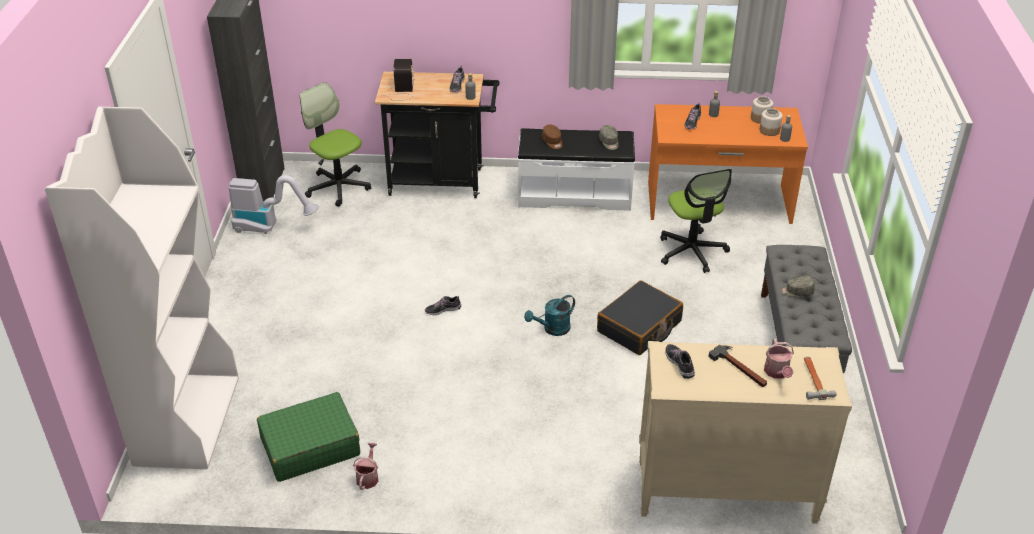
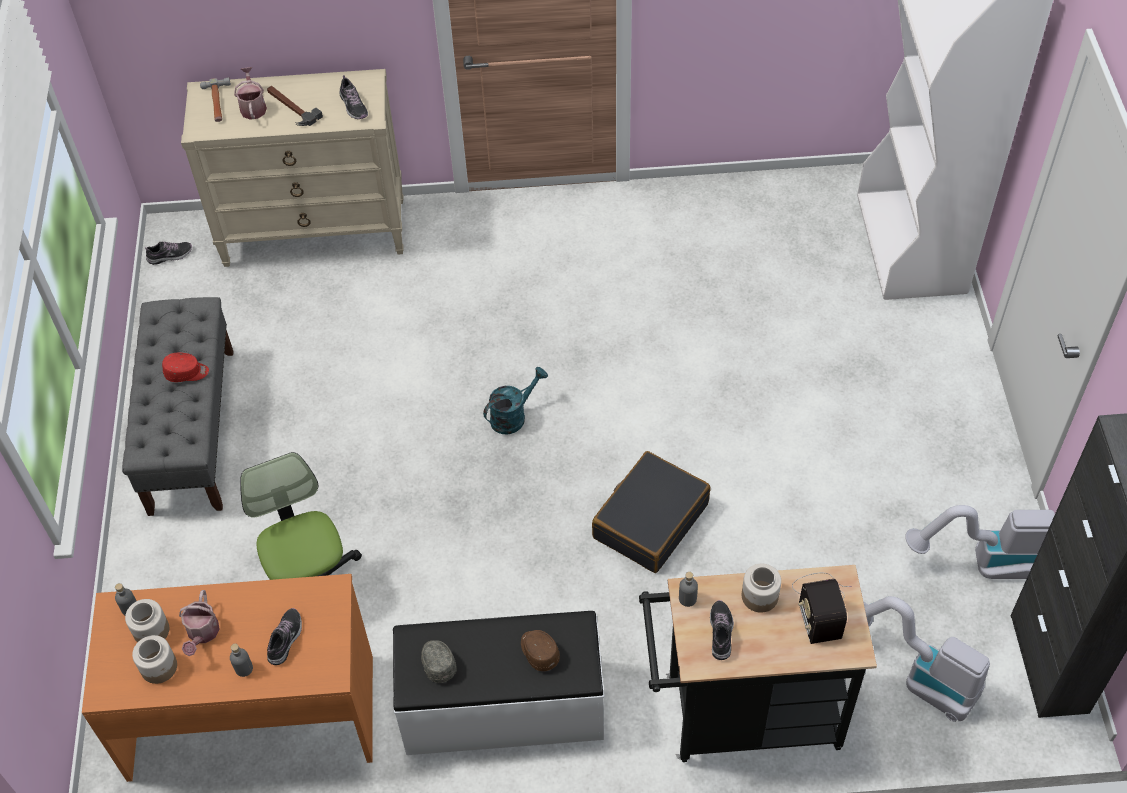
camera: 175 degrees right, 15 degrees up
(310, 446) = (762, 231): green suitcase -> none
(338, 187) = (918, 676): office chair -> vacuum cleaner
(368, 477) = (687, 207): watering can -> watering can (202, 634)
(431, 95) = (760, 596): none -> jar
(443, 310) = (666, 431): shoe -> shoe (170, 255)
(639, 327) = (397, 433): black suitcase -> black suitcase (650, 520)
(796, 292) = (186, 373): grey cap -> red cap

